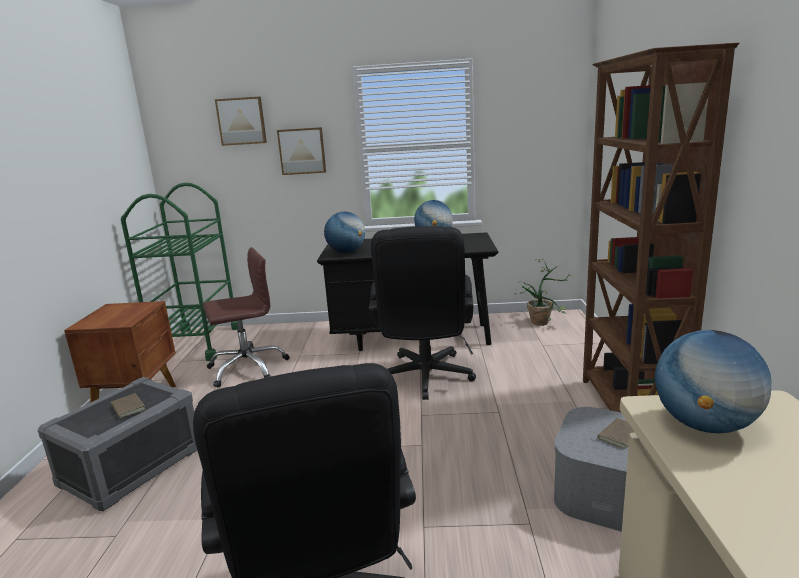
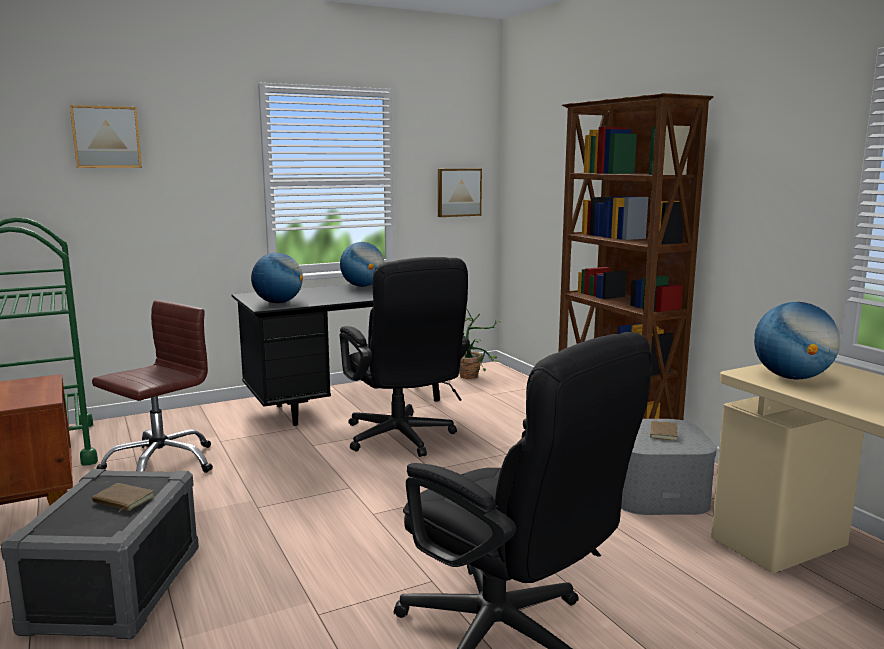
camera: 30 degrees left, 5 degrees down
(302, 151) = (190, 180): picture -> picture (458, 192)

